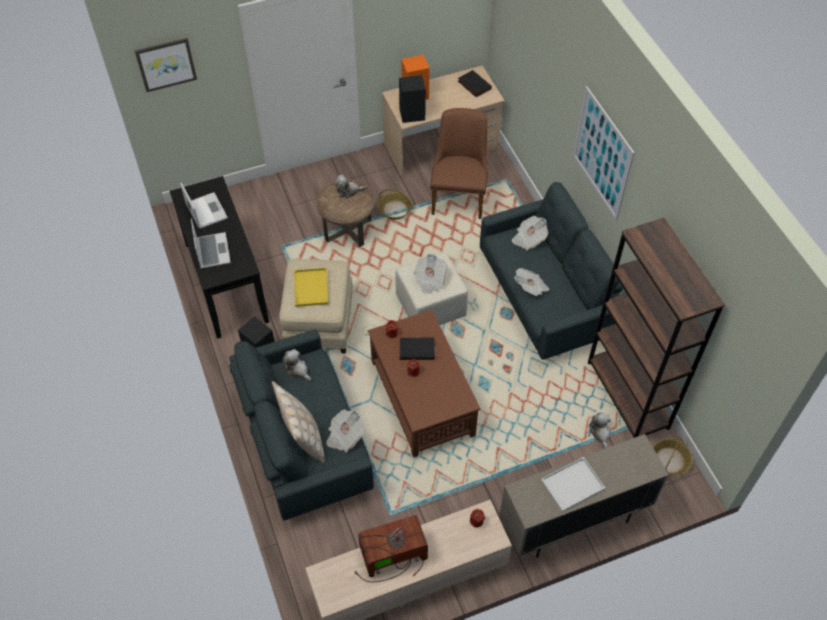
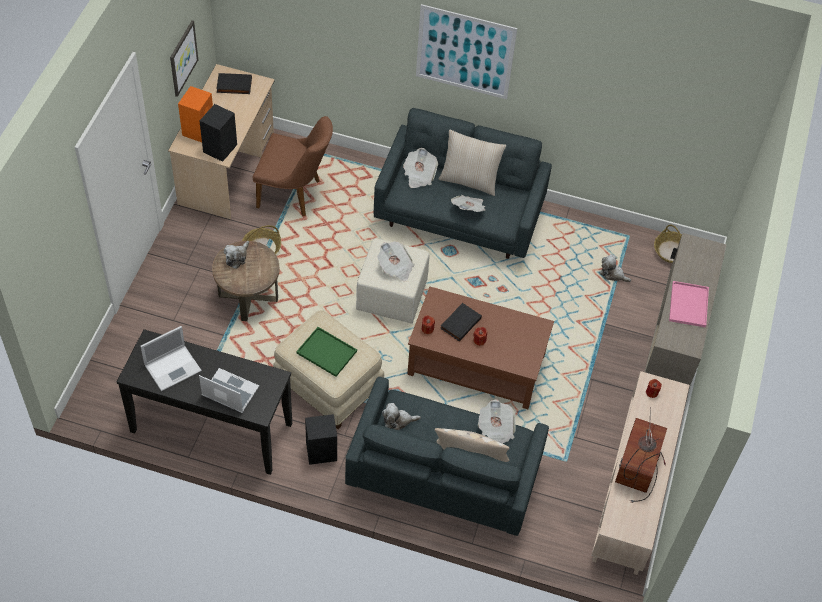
camera: 55 degrees left, 0 degrees up
(166, 64) = (42, 257): picture -> picture (182, 58)
(206, 210) = (173, 367): laptop -> laptop turned 135 degrees clockwise
(311, 288) = (328, 352): yellow tray -> green tray
(459, 196) = (295, 194): brown chair -> brown chair turned 150 degrees clockwise
(558, 271) = (469, 180): none -> beige pillow
(572, 486) = (689, 305): white tray -> pink tray
(628, 395) = (596, 233): brown bookcase -> none

